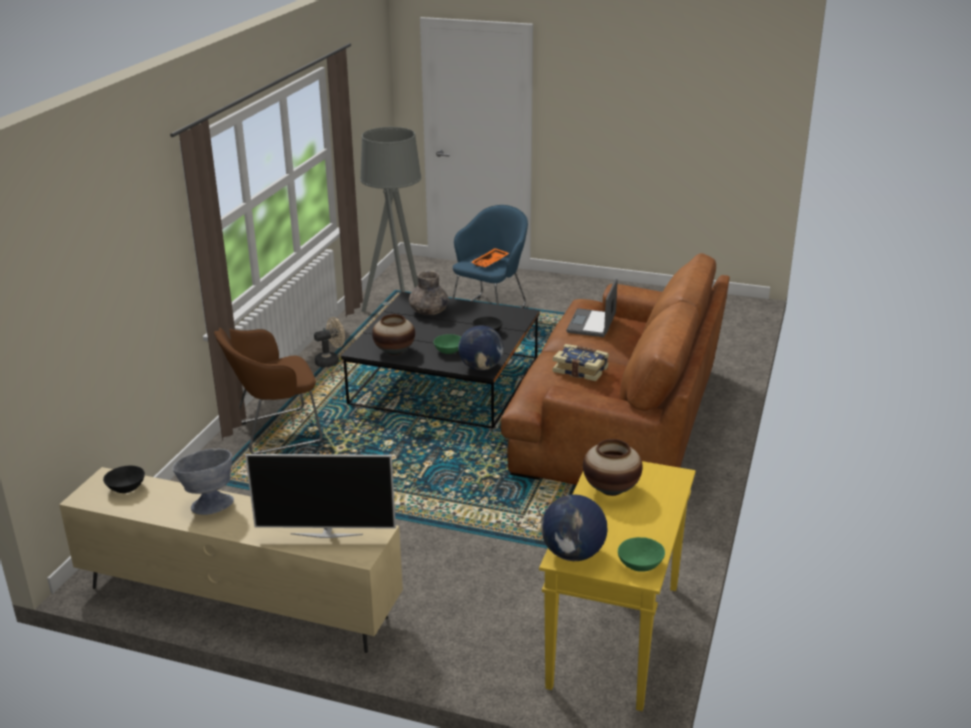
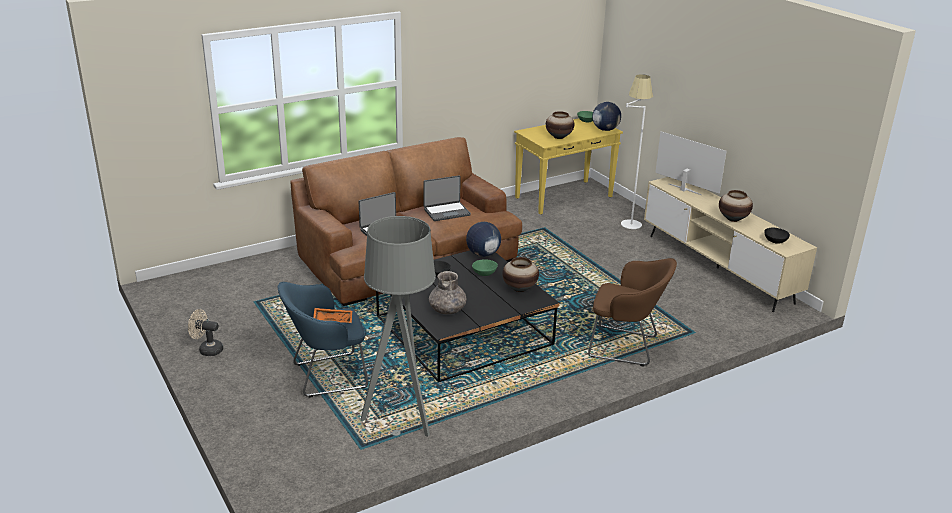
camera: 140 degrees left, 0 degrees up
(209, 503) = (733, 219): grey bowl -> vase
(331, 361) = (522, 390): beige fan -> beige fan (207, 349)
(456, 639) = (628, 220): none -> white floor lamp
(581, 369) = (446, 212): book -> laptop

